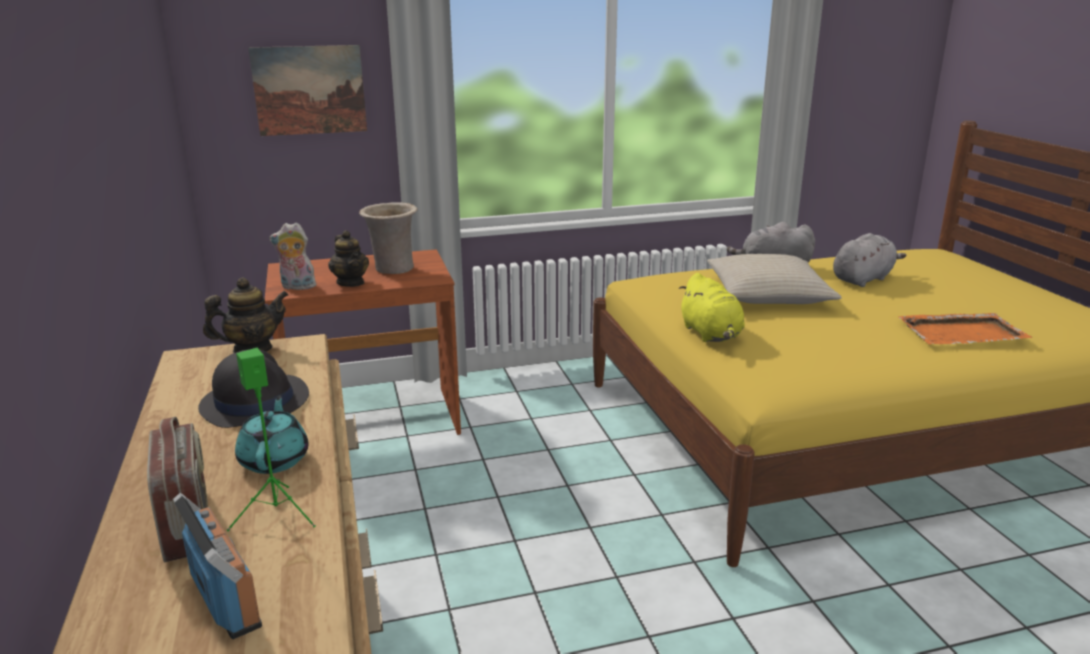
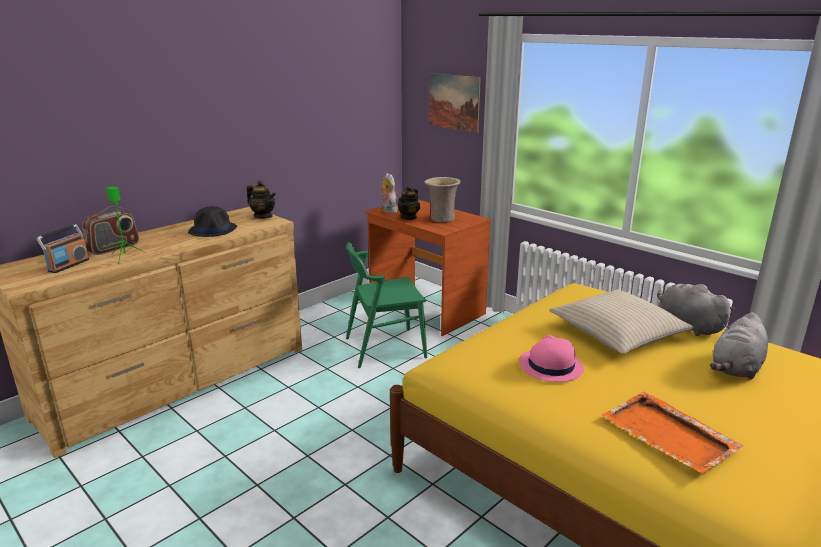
camera: 60 degrees right, 0 degrees up
(275, 459) = (166, 246): turquoise teapot -> none
(437, 486) = (384, 347): none -> green chair
(711, 335) = (508, 328): yellow plush toy -> none
(819, 338) = (550, 366): none -> pink hat
(863, 279) = (736, 368): grey plush toy -> grey plush toy turned 105 degrees clockwise

